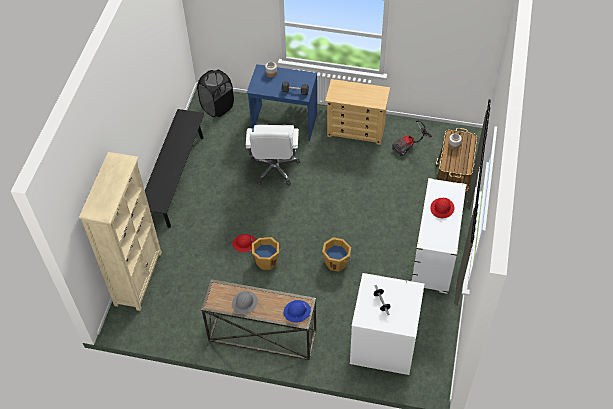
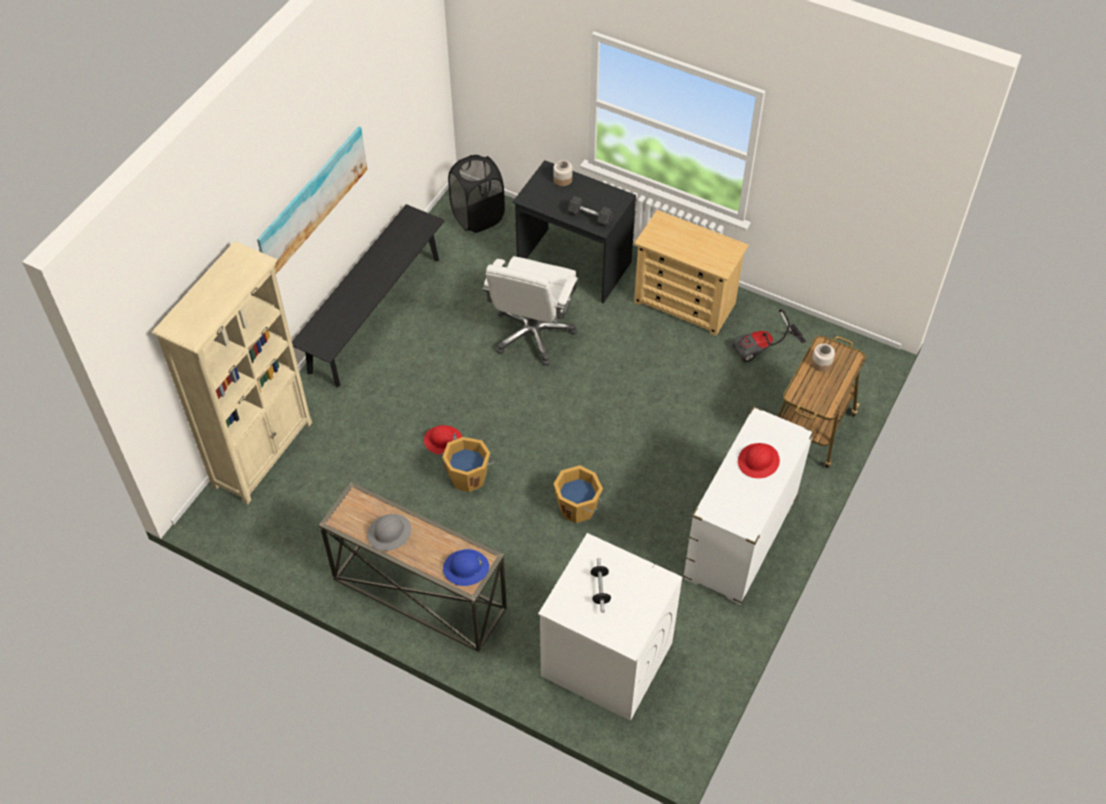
camera: 15 degrees right, 0 degrees up
(136, 118) = (311, 201): none -> picture
(284, 123) = (573, 266): blue desk -> black desk

